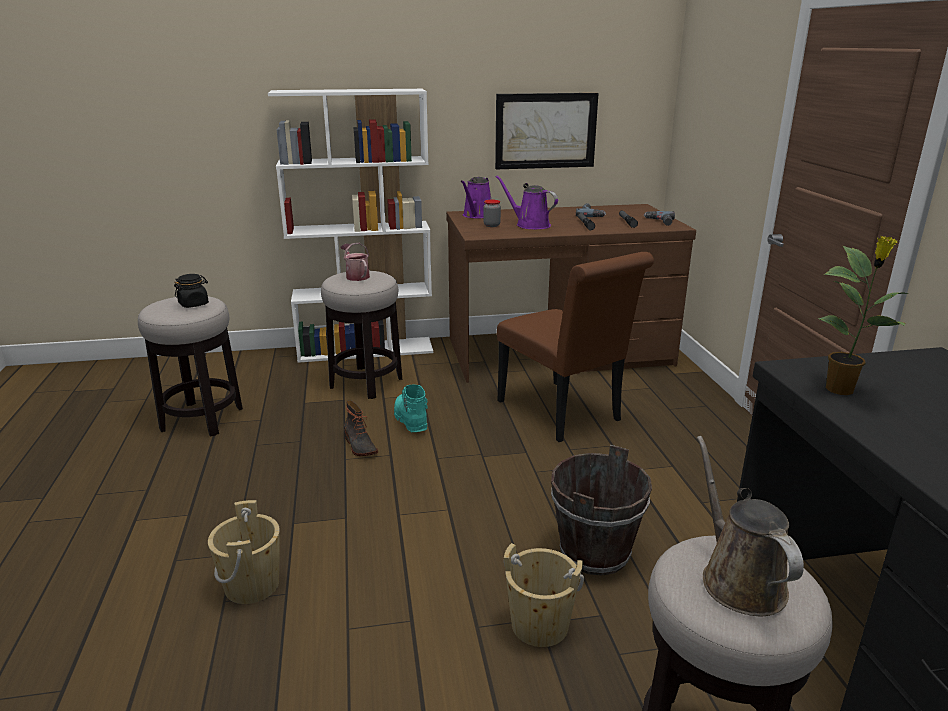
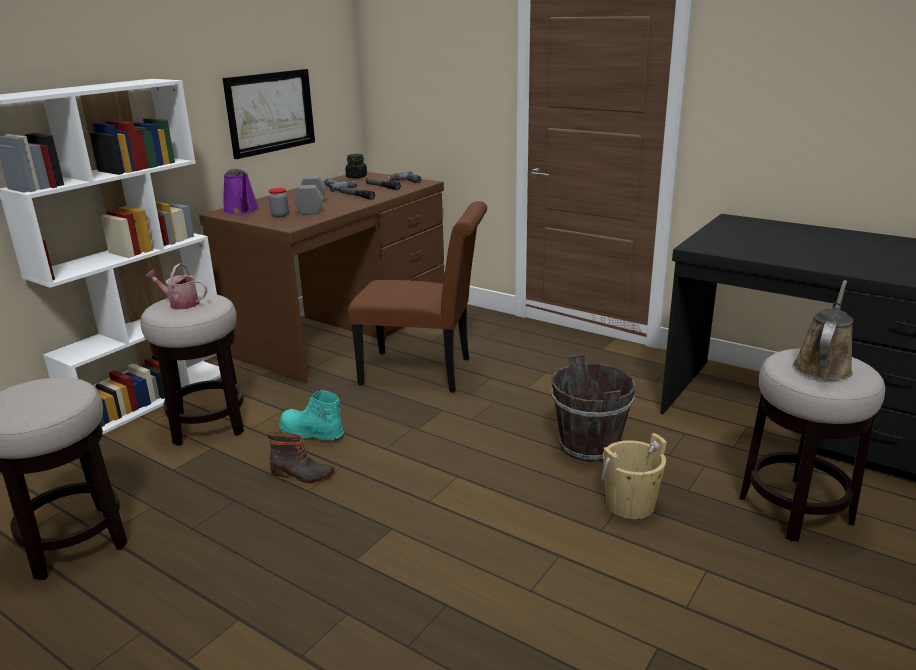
camera: 45 degrees left, 0 degrees up
(194, 304) = (50, 390): black jar -> black jar (356, 177)
(252, 585) = (408, 620): beige bucket -> none
(530, 225) = (312, 207): purple watering can -> grey dumbbell
(738, 579) = (823, 366): brown watering can -> brown watering can turned 90 degrees clockwise
(841, 390) = (737, 248): potted plant -> none

